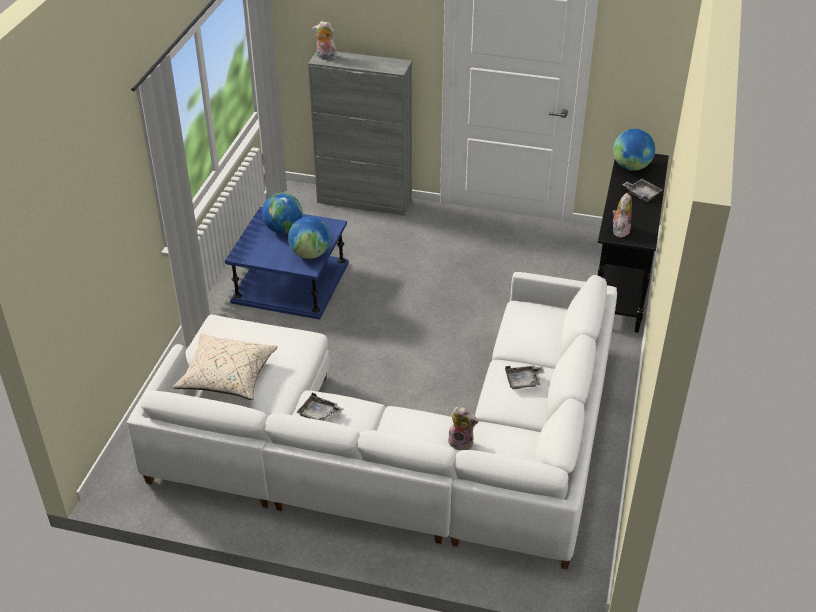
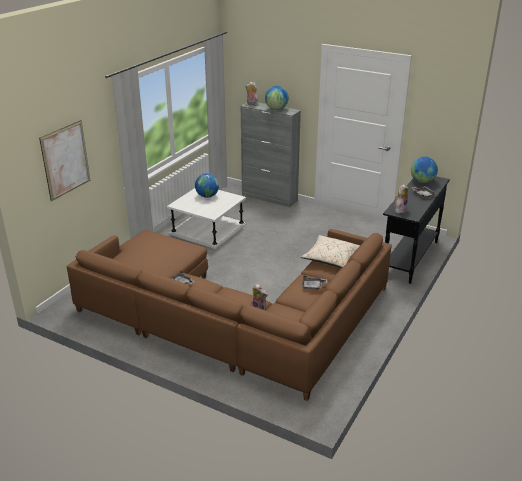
camera: 15 degrees right, 10 degrees down
(90, 246) = (65, 160): none -> picture
(227, 376) = (138, 257): beige pillow -> beige pillow (332, 259)
(290, 282) = (208, 229): blue side table -> white side table
(310, 254) = (216, 209): globe -> globe (276, 109)
(400, 445) = (233, 317): white sofa -> brown sofa

